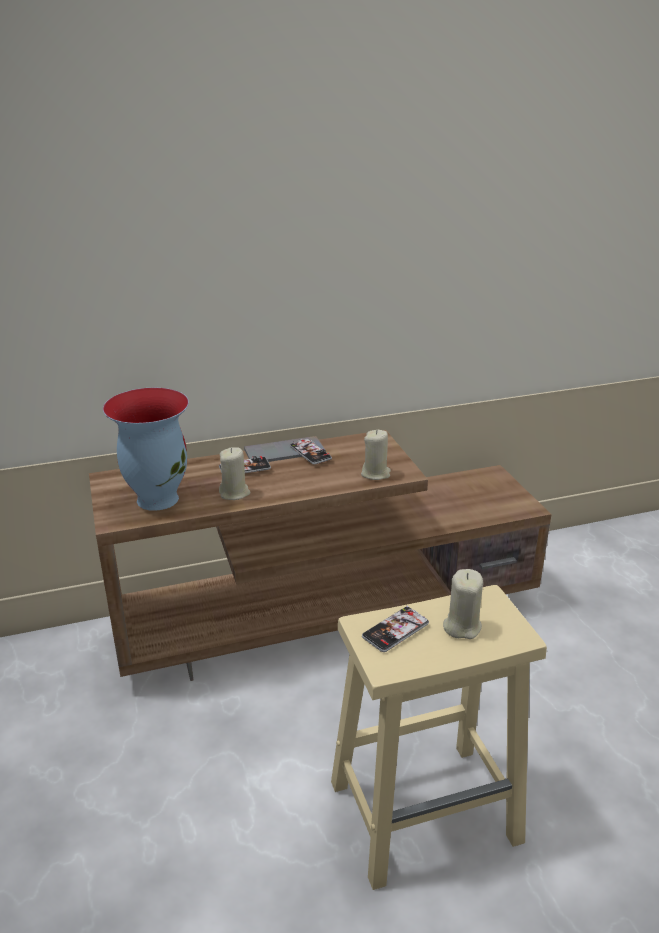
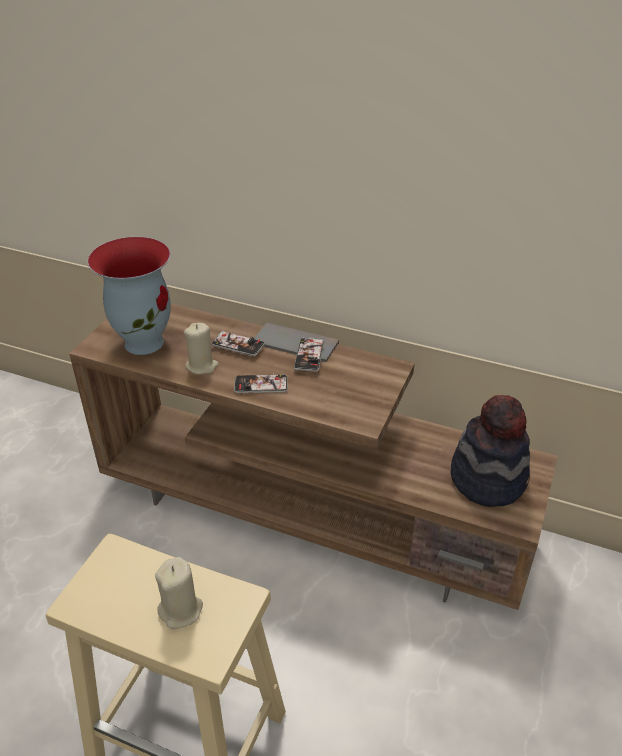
camera: 40 degrees right, 10 degrees up
(376, 473) = (337, 407): beige candle -> none
(395, 630) = (128, 575): phone -> phone (261, 385)
(479, 494) = (488, 478): none -> hat

